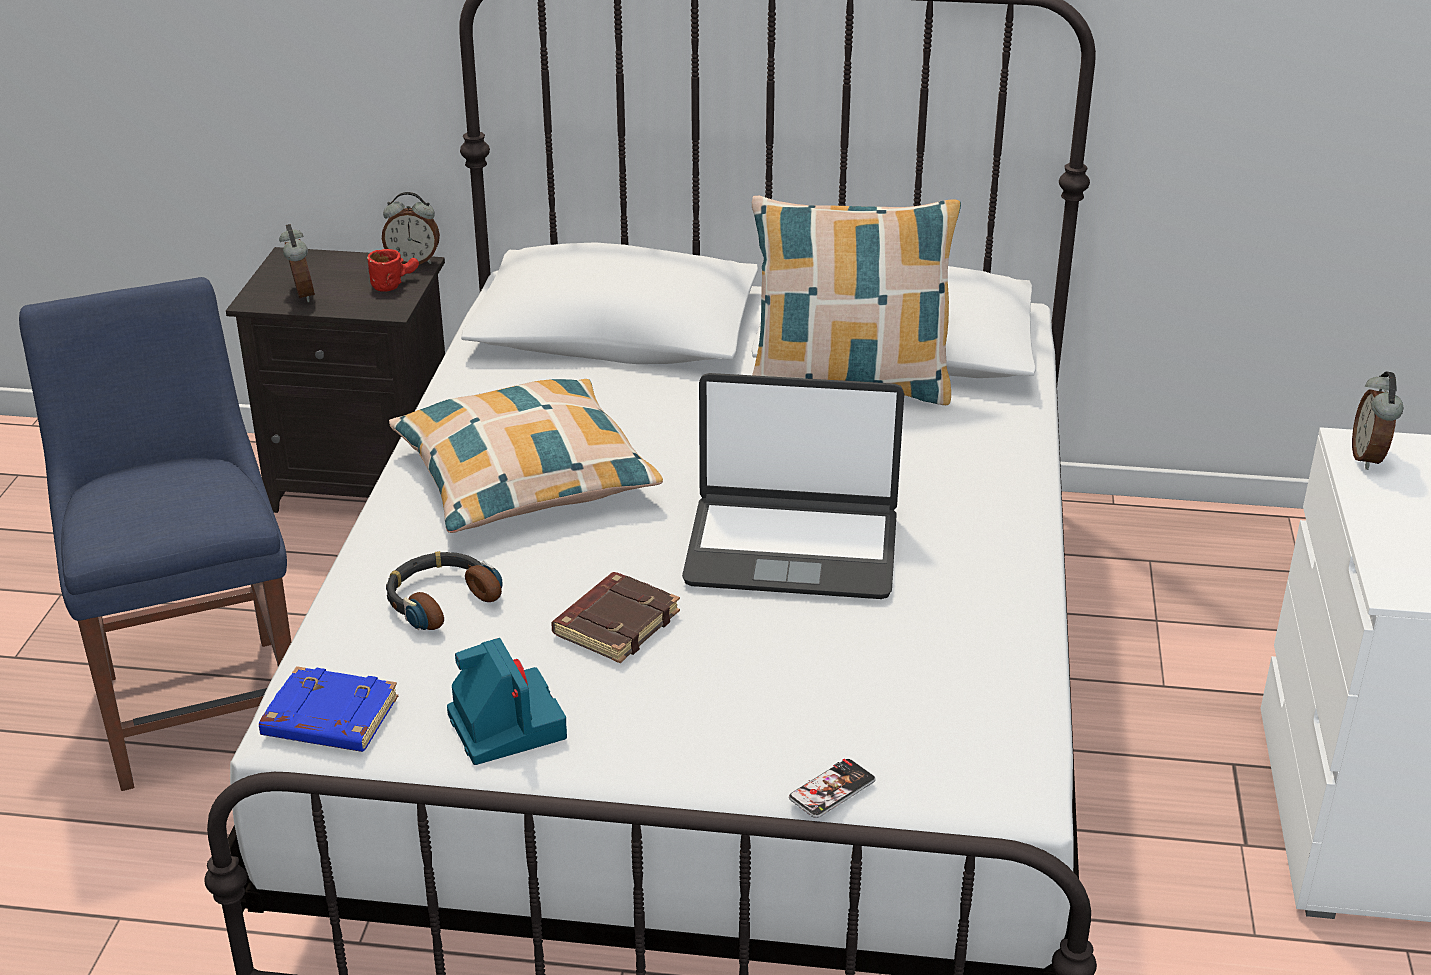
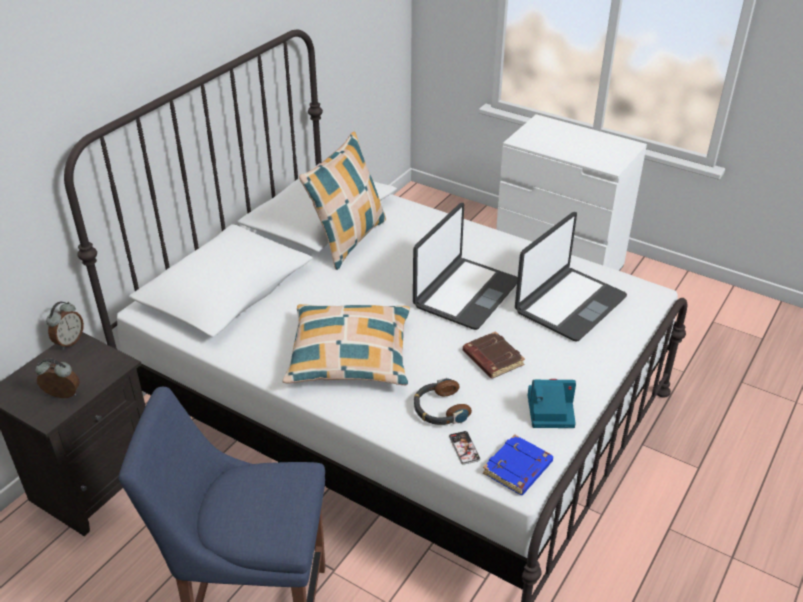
camera: 65 degrees left, 5 degrees up
(394, 283) = (88, 355): red mug -> none
(832, 789) = (634, 332): phone -> phone (464, 448)
(866, 682) = (569, 304): none -> laptop
(1369, 458) = (530, 141): alarm clock -> none

